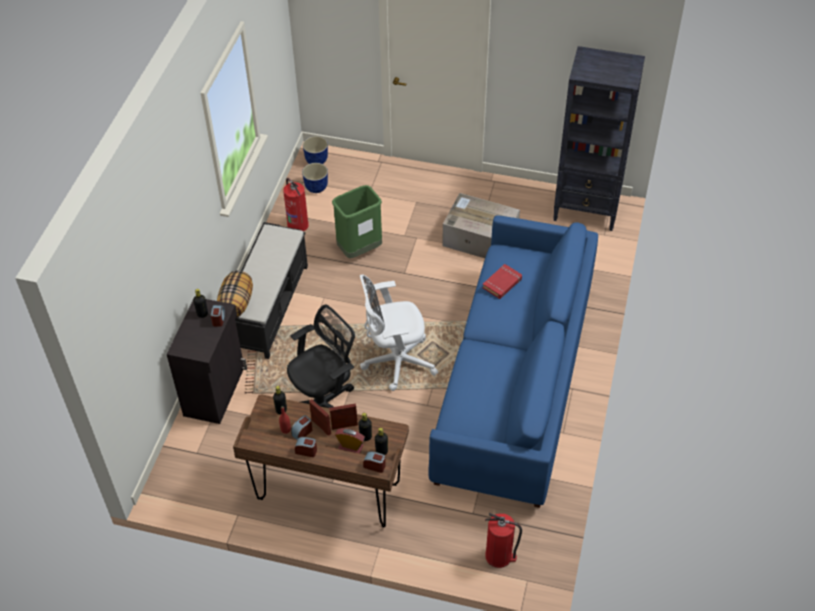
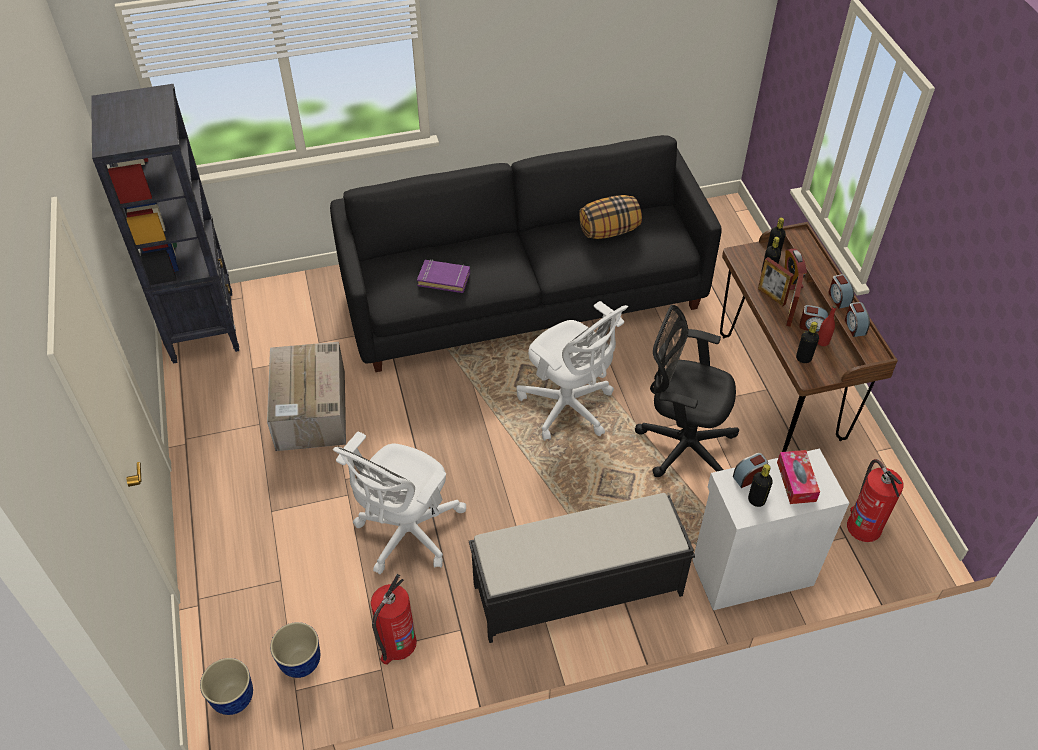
camera: 120 degrees left, 0 degrees up
(198, 338) = (796, 481): none -> tissue box
(215, 391) = (750, 571): black cabinet -> white cabinet
(237, 304) = (661, 540): pillow -> pillow (609, 230)
(359, 250) = (406, 534): green trash can -> white office chair
(374, 465) = (802, 240): alarm clock -> alarm clock (854, 326)
(499, 556) = (729, 236): fire extinguisher -> fire extinguisher (863, 526)
(502, 283) = (444, 279): red book -> purple book
(514, 383) = (523, 295): blue sofa -> black sofa

